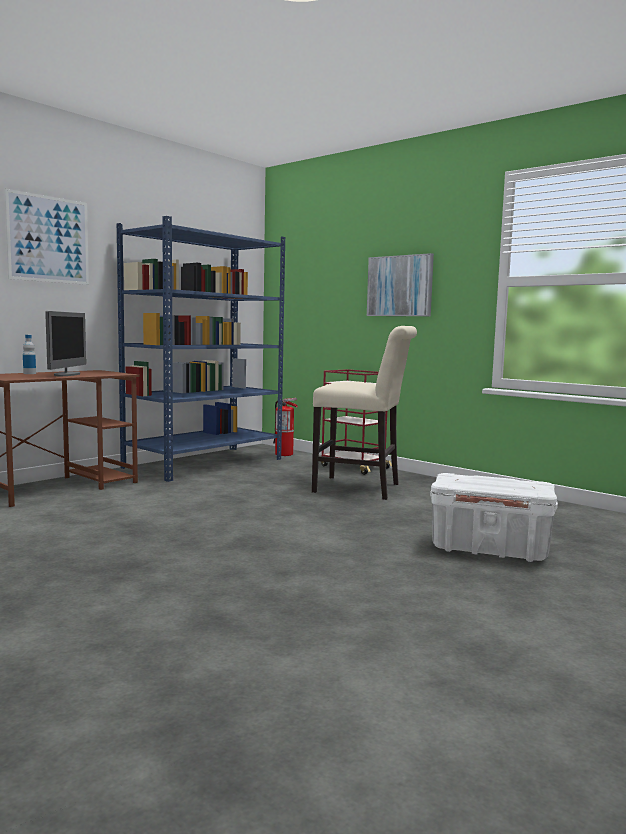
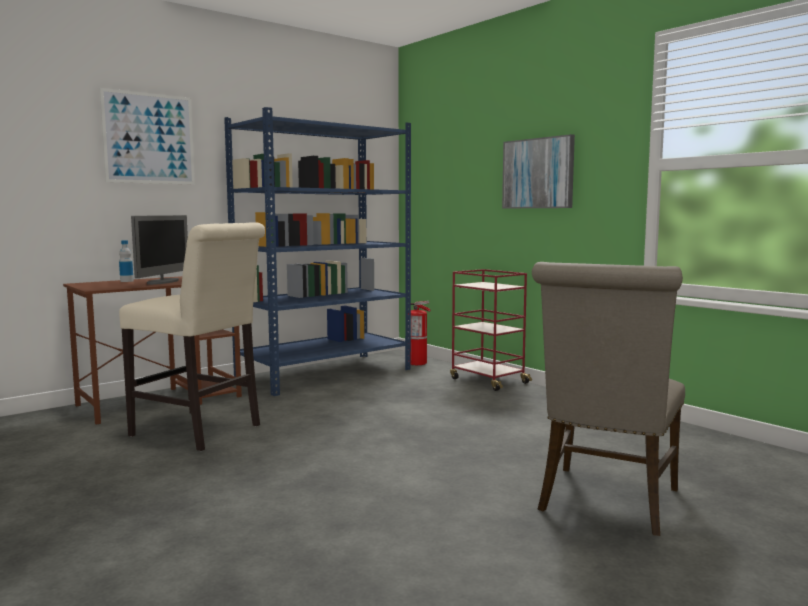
camera: 10 degrees right, 0 degrees up
(362, 489) = (485, 410): beige stool -> beige stool (201, 432)
(488, 549) = (606, 503): white storage box -> beige chair

